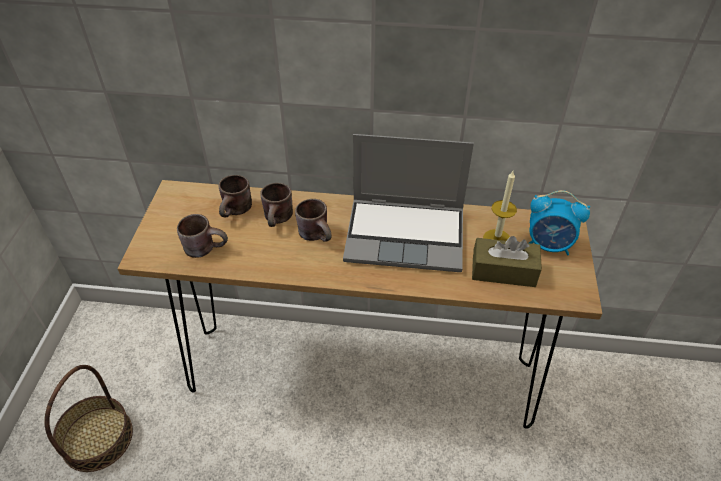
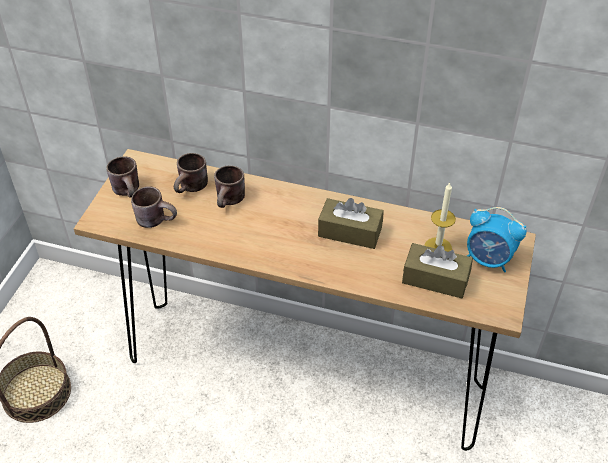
camera: 10 degrees right, 0 degrees up
(318, 234) = (265, 220): brown mug -> brown mug (130, 190)
(406, 235) = (350, 232): laptop -> brown tissue box

